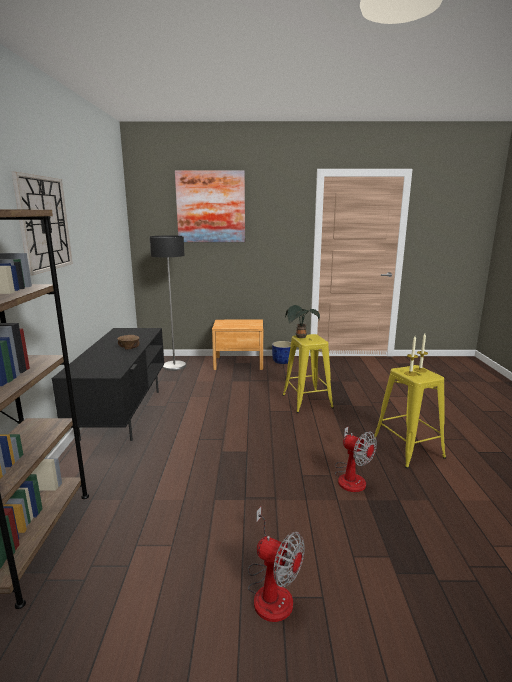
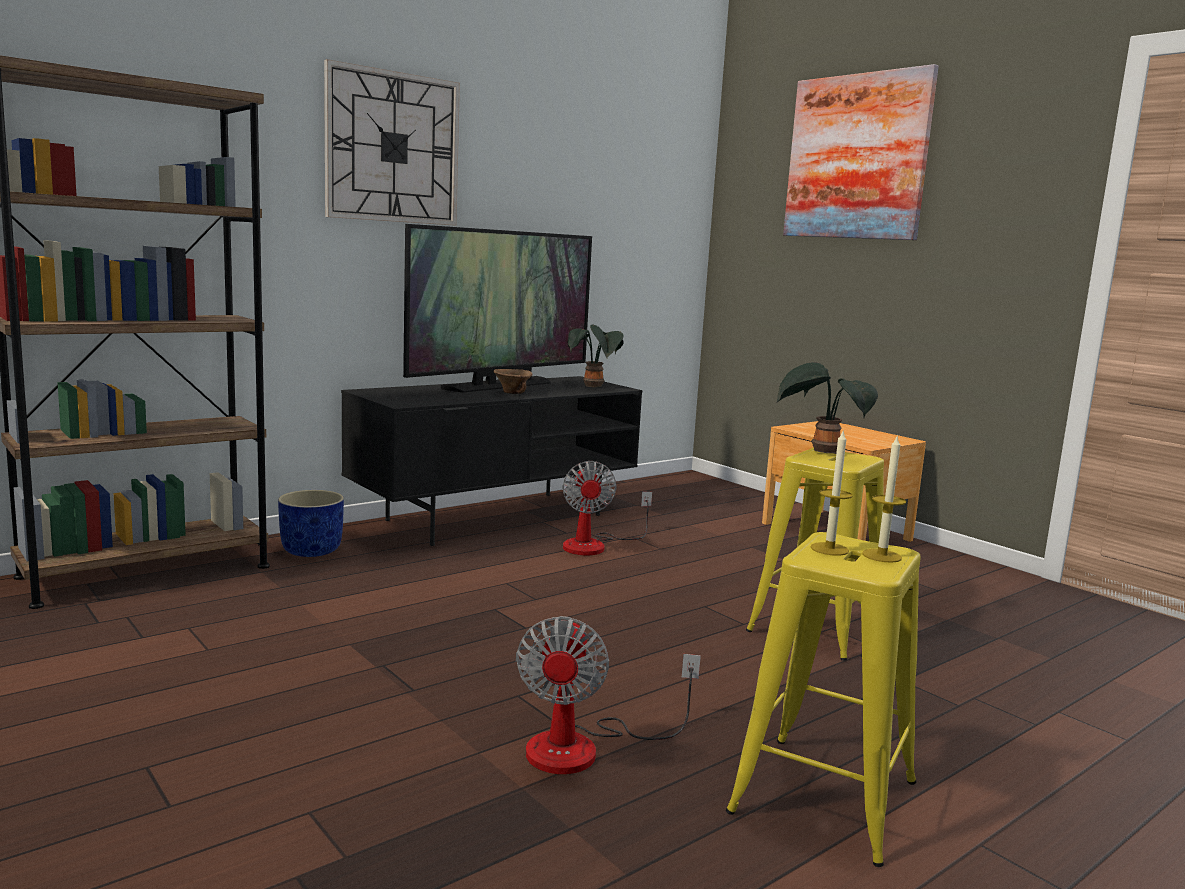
camera: 50 degrees right, 5 degrees down
(107, 346) = (499, 385): none -> television
(142, 332) = (594, 387): none -> potted plant
(174, 366) = (707, 497): floor lamp -> none
(271, 590) = (157, 753): fan -> fan (595, 545)
(282, 361) = (940, 561): blue planter -> blue planter (312, 550)

